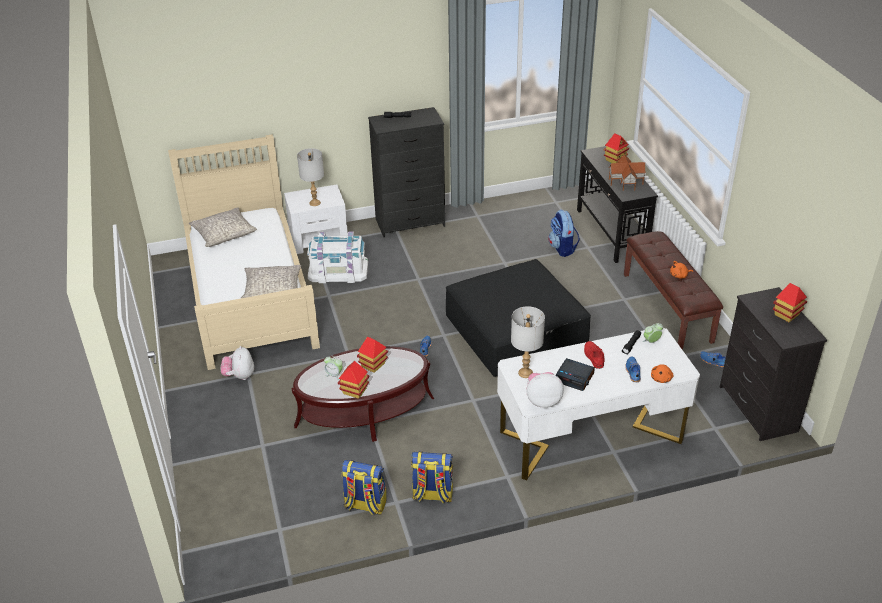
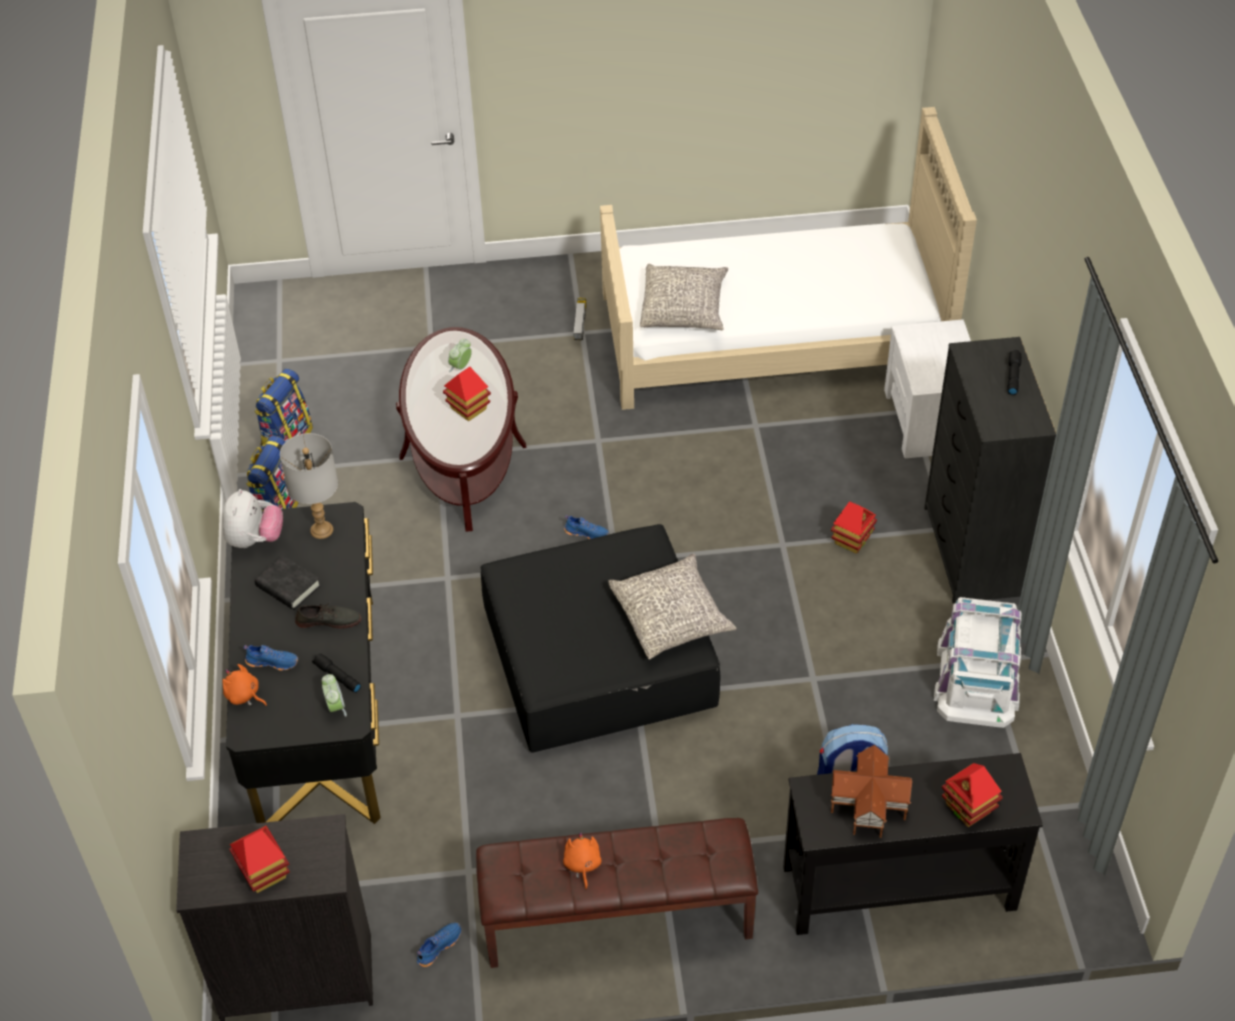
camera: 100 degrees right, 10 degrees up
(224, 234) = (852, 255): grey pillow -> grey pillow (671, 616)
(239, 376) = (580, 324): plush toy -> toy truck
(314, 203) = (922, 356): grey table lamp -> none
(338, 270) = (827, 440): white storage box -> white storage box (978, 677)
(354, 391) = (418, 385): toy house -> toy house (852, 540)
(575, 378) = (288, 586): alarm clock -> black book
(590, 436) = (319, 712): white desk -> black desk
(593, 356) = (328, 620): red shoe -> grey shoe

